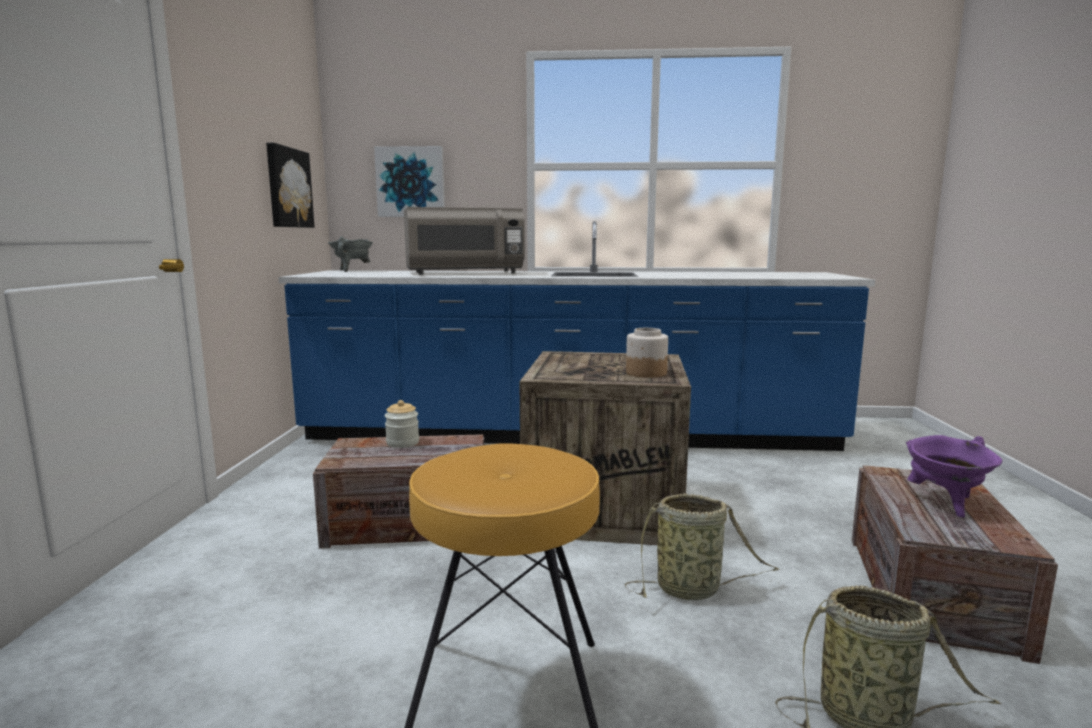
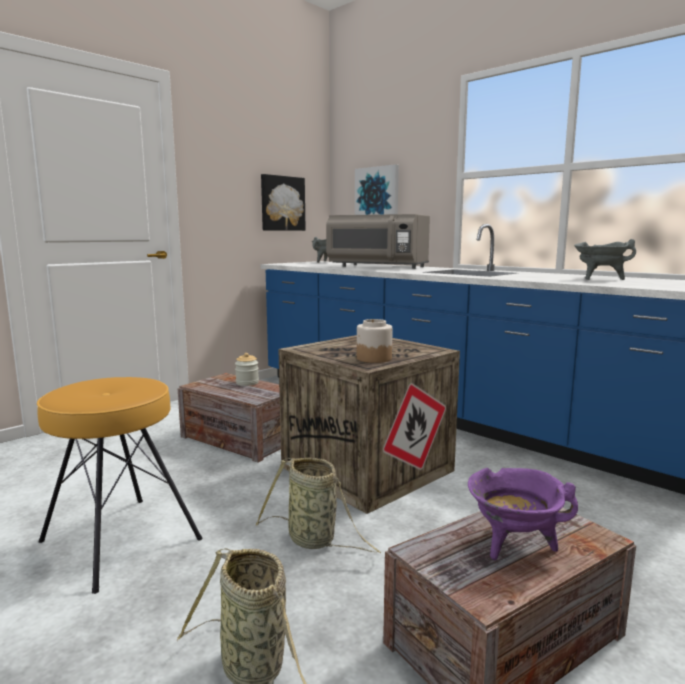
camera: 40 degrees right, 0 degrees up
(727, 274) = (599, 279): none -> grey cooking pot

